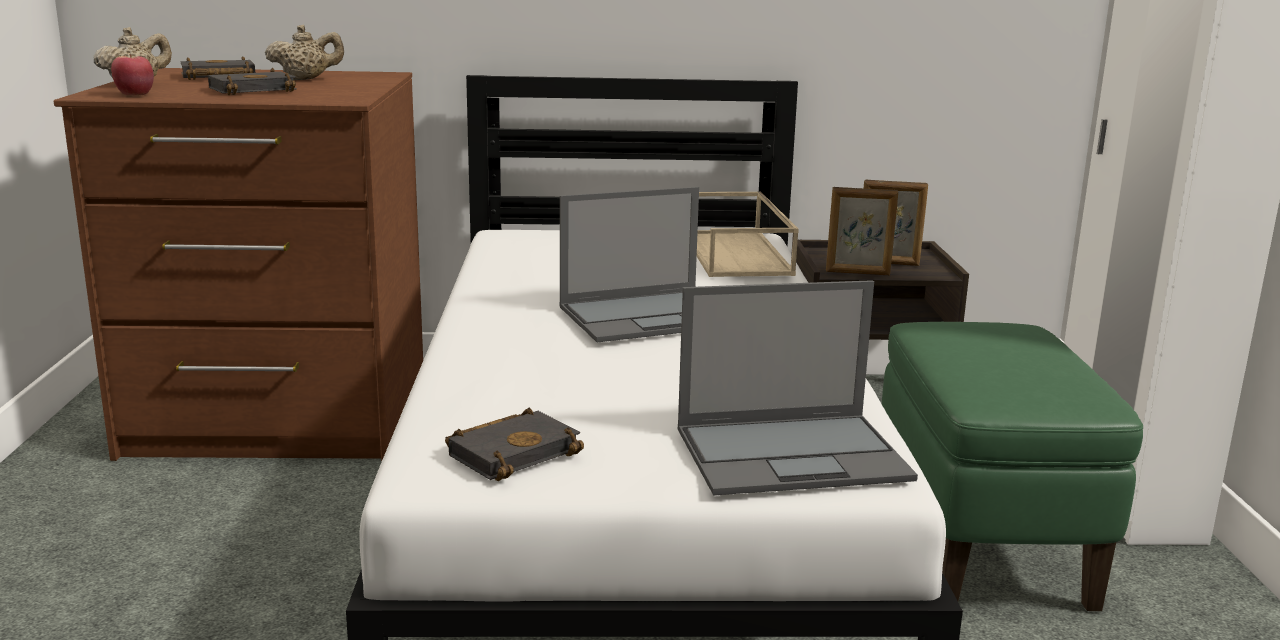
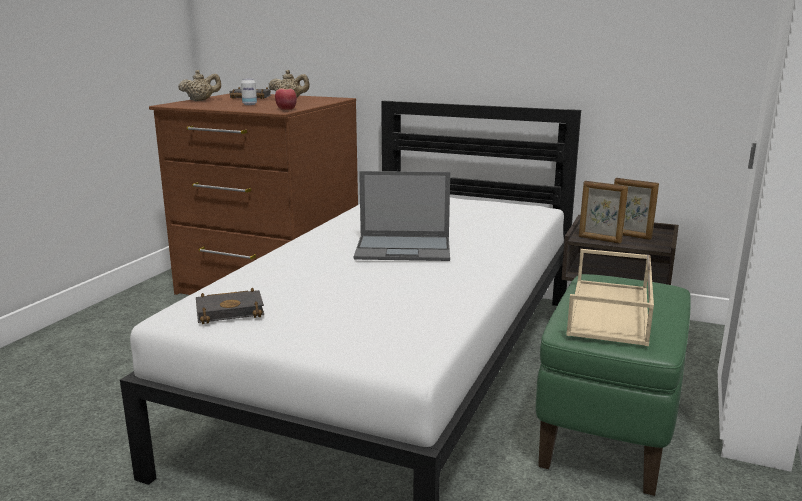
camera: 25 degrees right, 0 degrees up
(135, 95) = (188, 105): apple -> apple (286, 110)
(254, 90) = (249, 104): black book -> can
(737, 254) = (509, 218): beige tray -> beige tray (611, 312)
(794, 454) = (377, 338): laptop -> none

